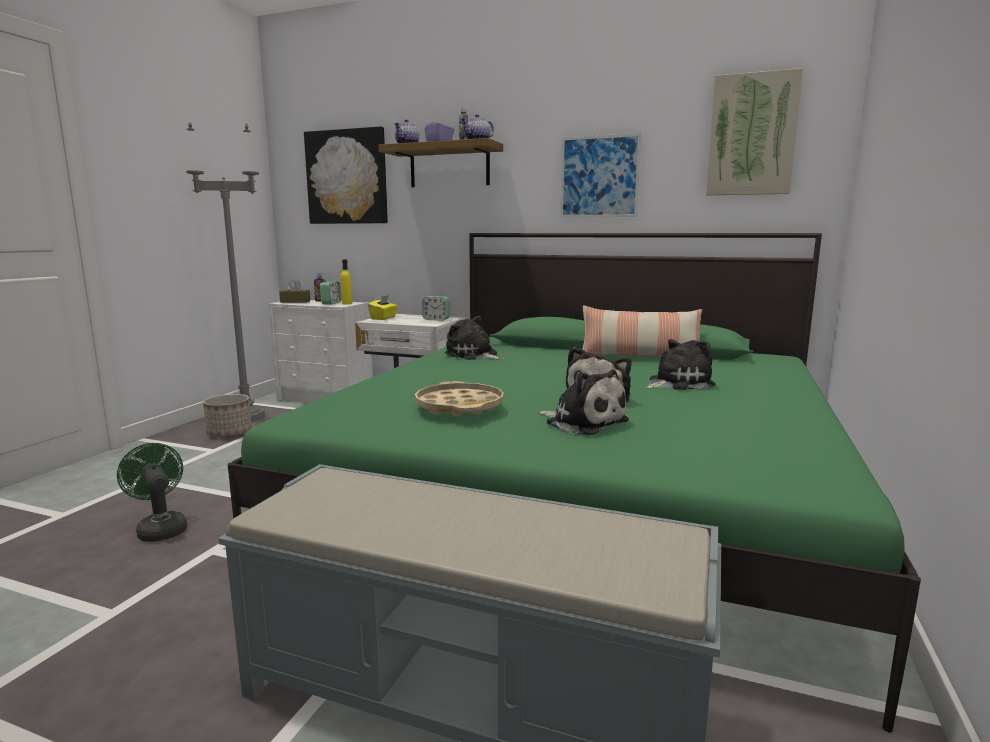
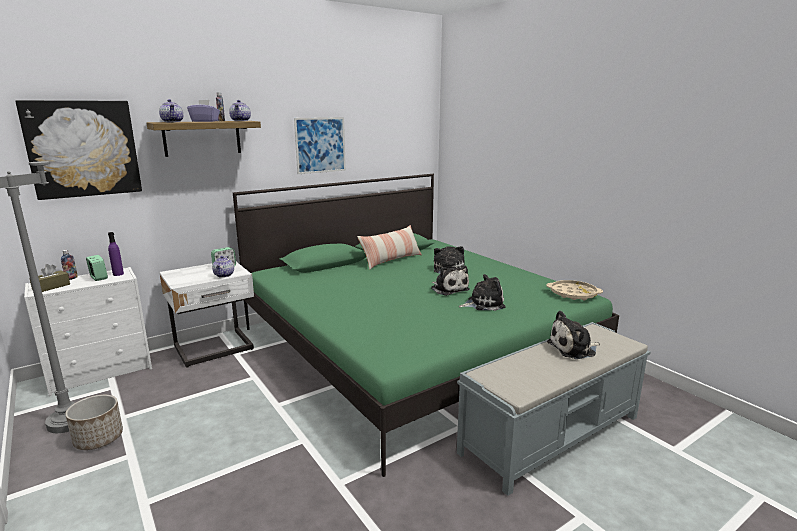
camera: 55 degrees left, 5 degrees up
(160, 528) = (271, 505): green fan -> none
(347, 303) = (118, 274): yellow bottle -> purple bottle
(383, 318) = (179, 278): yellow tissue box -> none
(414, 323) = (224, 275): none -> teapot
(459, 406) = (433, 318): beige tray -> beige tray (573, 294)
(473, 355) = (316, 287): plush toy -> plush toy (574, 349)
(752, 135) = (398, 120): picture -> none

